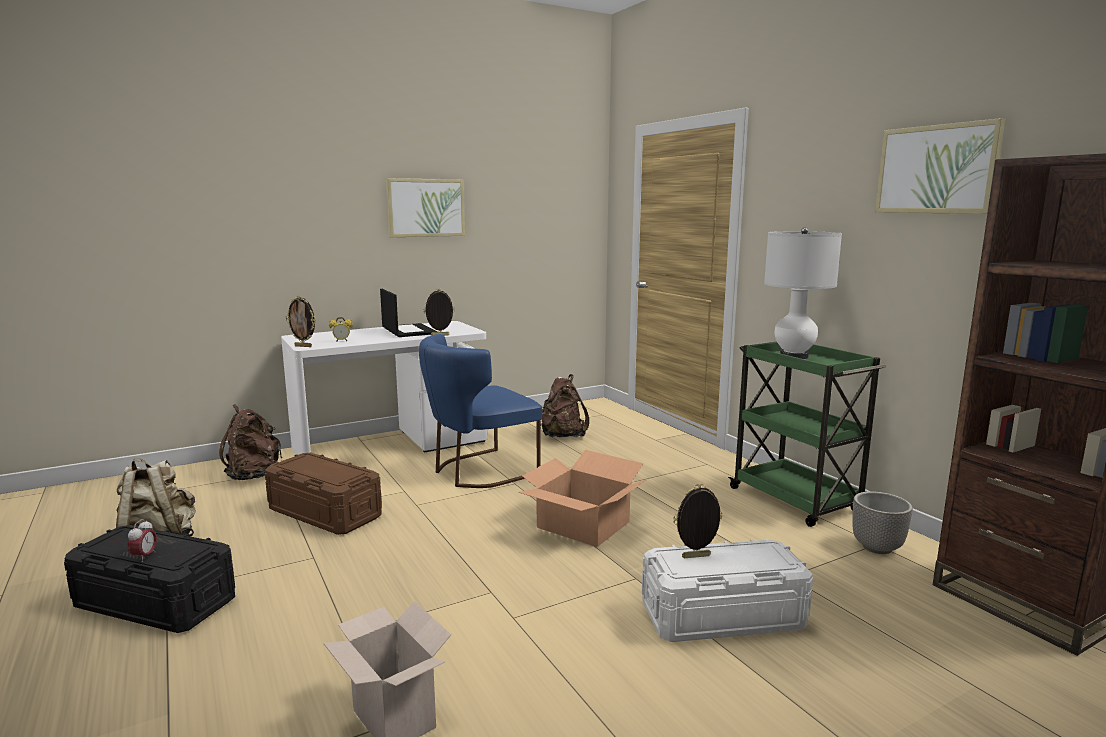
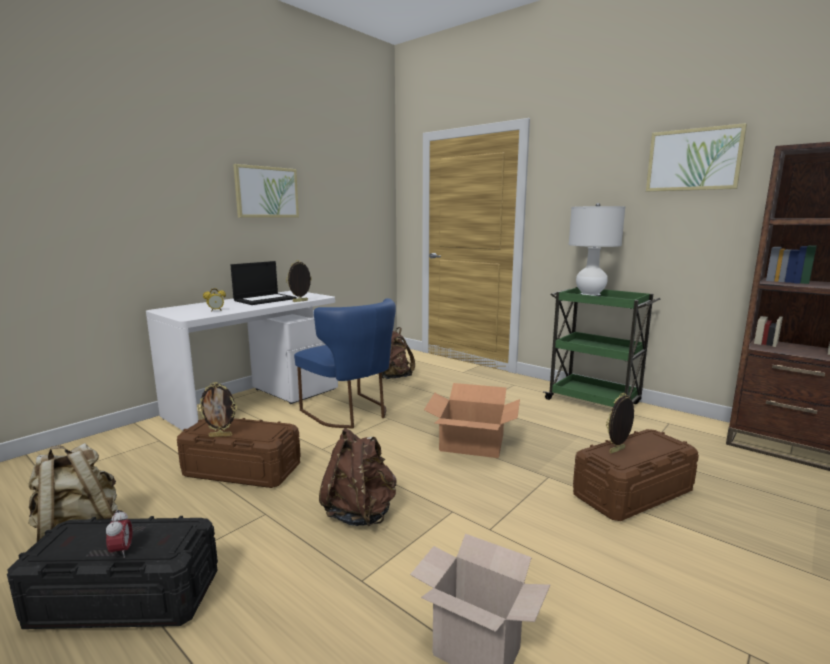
camera: 20 degrees left, 0 degrees up
(253, 475) = (138, 447): brown backpack -> brown backpack (360, 513)
(303, 346) = (184, 317): picture frame -> picture frame (221, 435)
(408, 331) = (265, 299): laptop -> laptop turned 90 degrees clockwise
(478, 471) = (351, 413): blue chair -> blue chair turned 75 degrees counterclockwise
(722, 616) = (632, 493): white storage box -> brown storage box
(877, 547) = (672, 425): planter -> none

